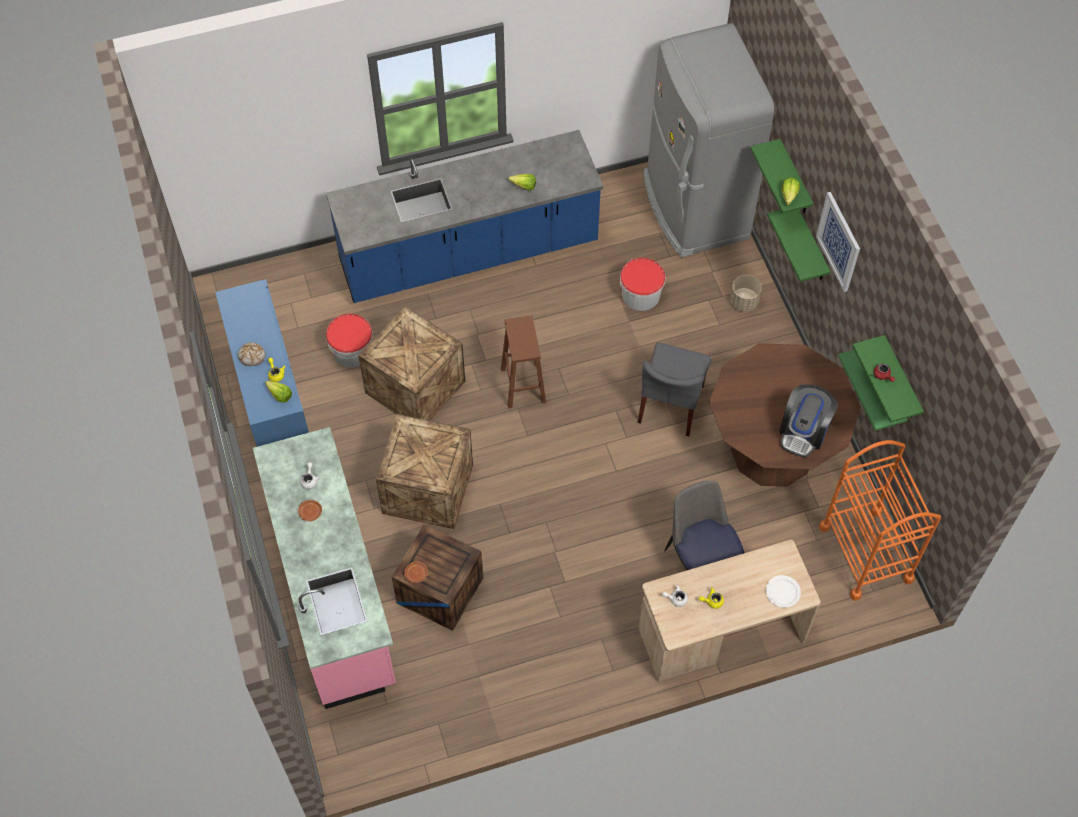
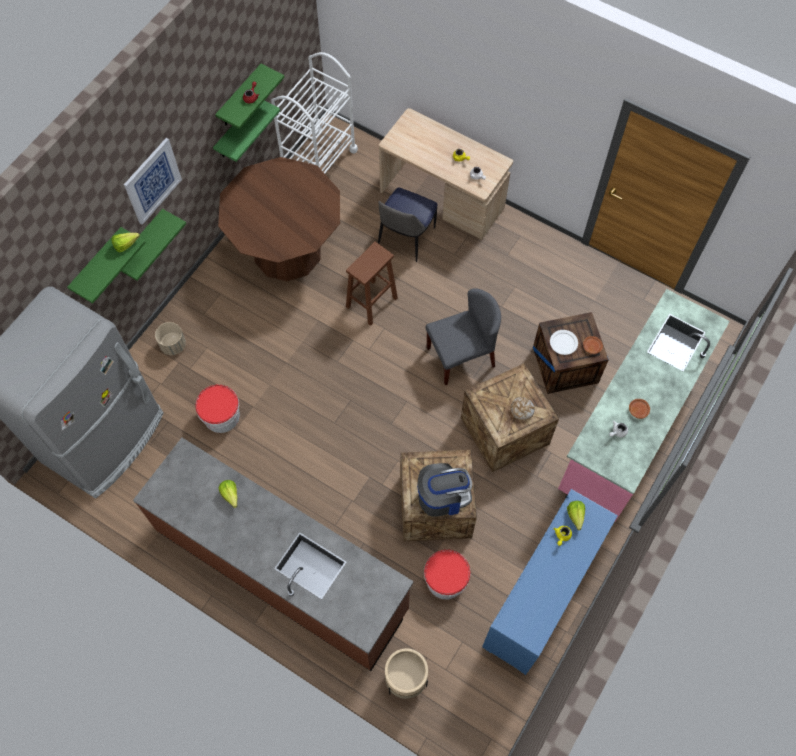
camera: 130 degrees left, 5 degrees up
(252, 356) = (565, 568): bread -> bread (521, 410)
(311, 274) = (406, 679): none -> beige planter
(468, 253) = (282, 569): blue counter -> brown counter
(522, 384) = (368, 436): brown stool -> brown stool (371, 303)
(671, 404) = (302, 332): grey chair -> grey chair (461, 356)
(783, 592) = (419, 128): white plate -> white plate (563, 342)
(803, 431) = (292, 185): coffee machine -> coffee machine (442, 497)
(865, 553) = (319, 161): orange cart -> white cart

